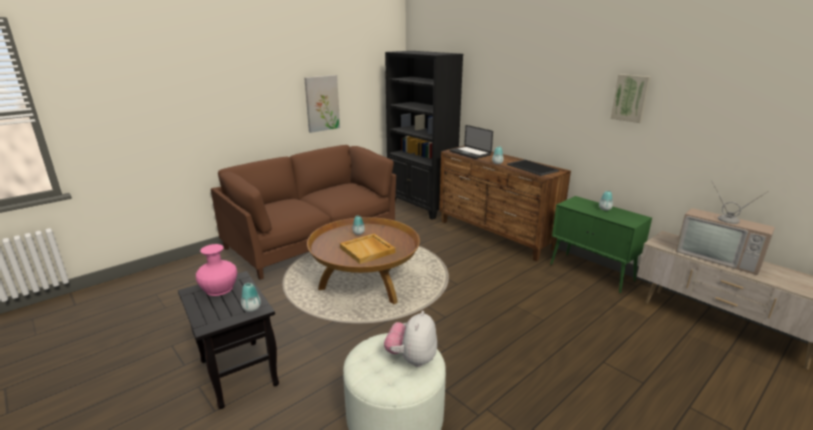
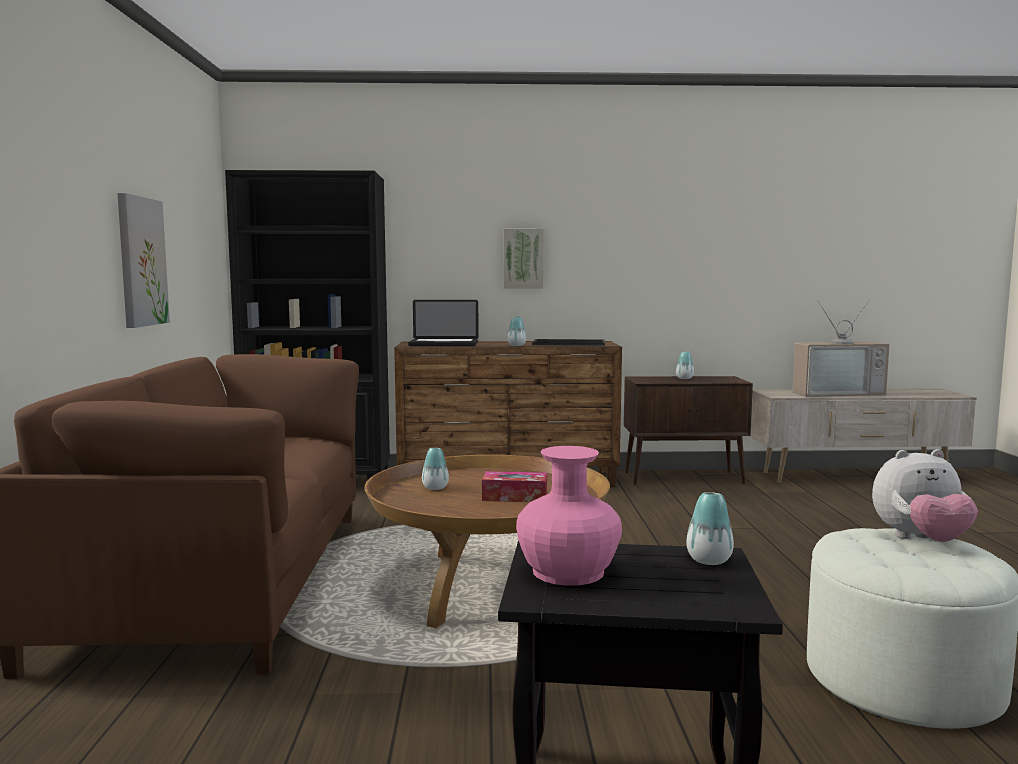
camera: 50 degrees left, 15 degrees down
(368, 250) = (515, 497): beige tray -> tissue box
(412, 359) = (920, 541): plush toy -> plush toy turned 60 degrees counterclockwise
(592, 272) = (684, 478): green cabinet -> brown cabinet
(630, 98) = (679, 225): picture -> picture (523, 258)

